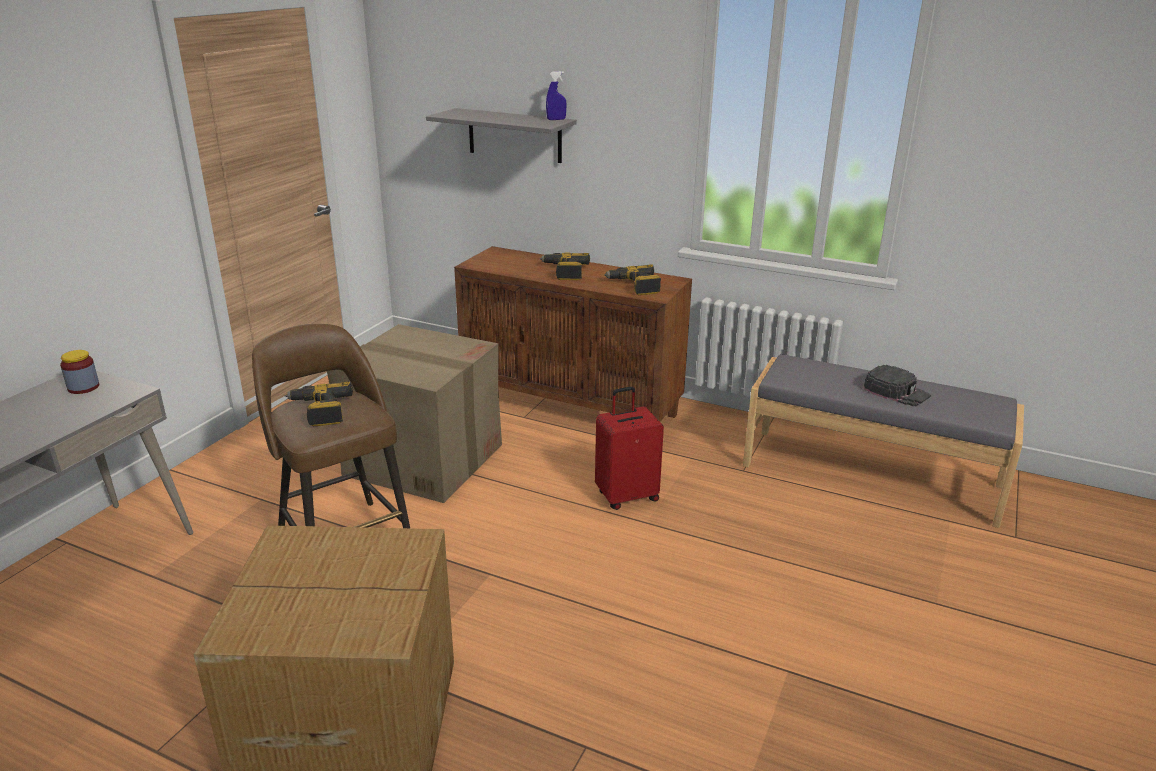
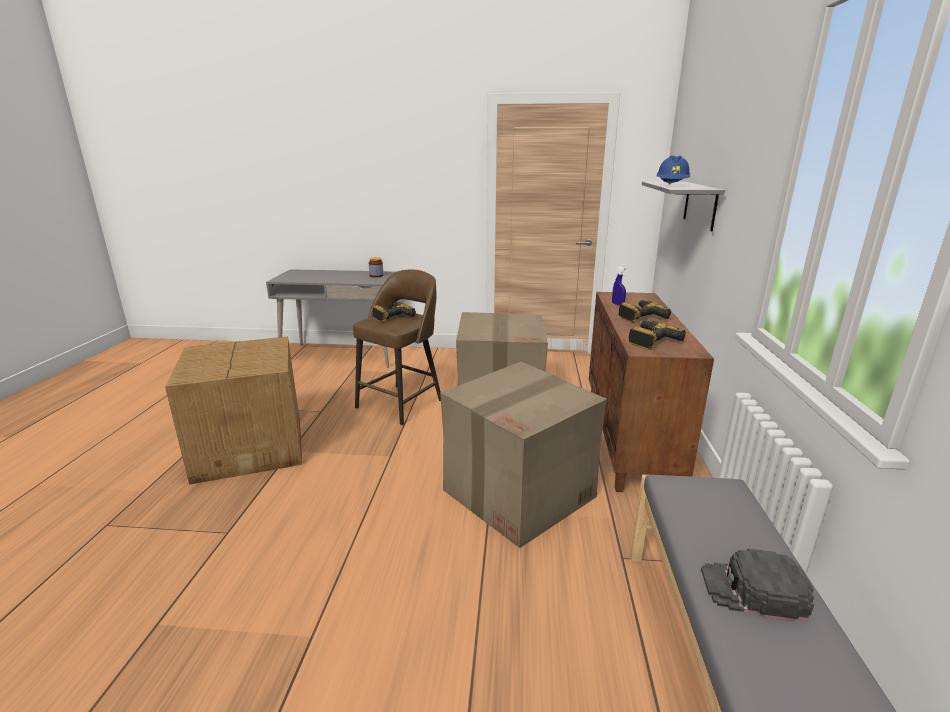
camera: 70 degrees right, 5 degrees down
(513, 121) = (672, 186): none -> blue hard hat
(556, 119) = (707, 188): blue spray bottle -> blue spray bottle (617, 304)
(626, 496) = (520, 493): red suitcase -> cardboard box
(896, 391) = (753, 590): black cap -> black cap turned 75 degrees clockwise

